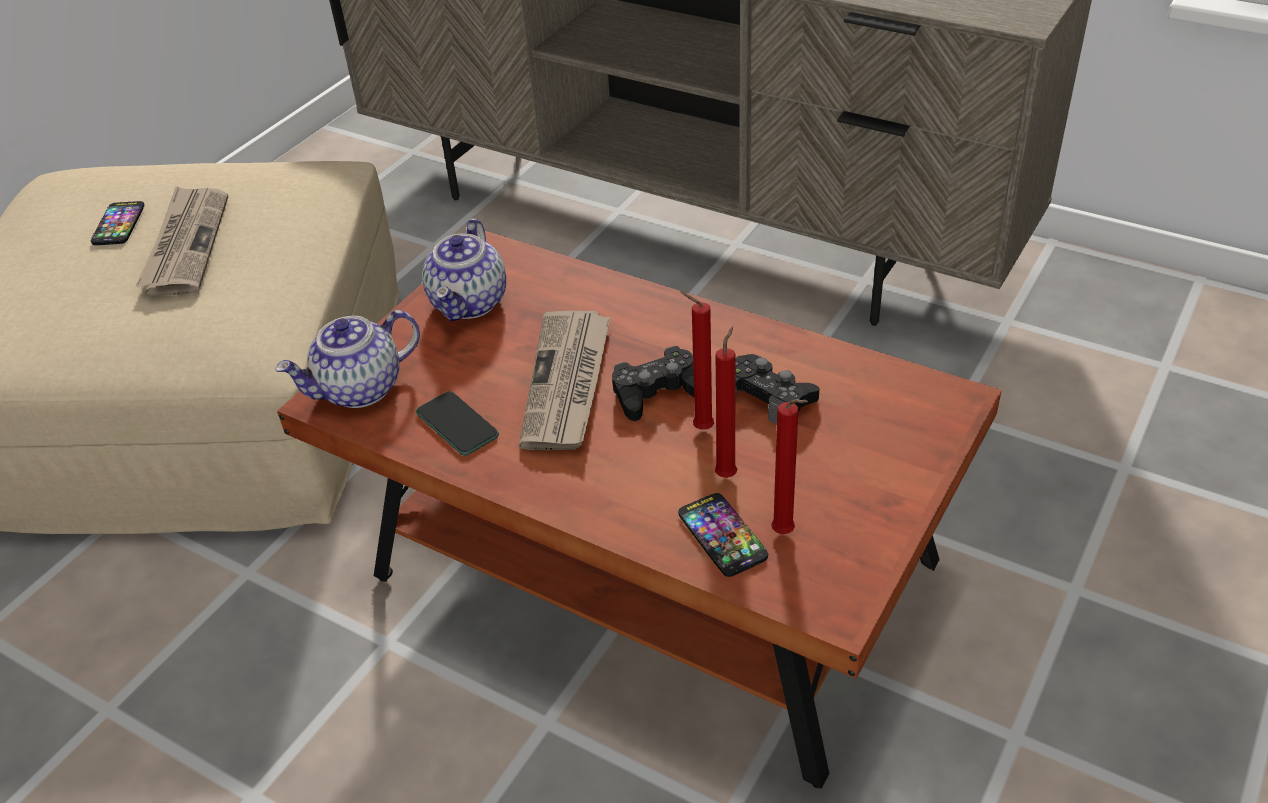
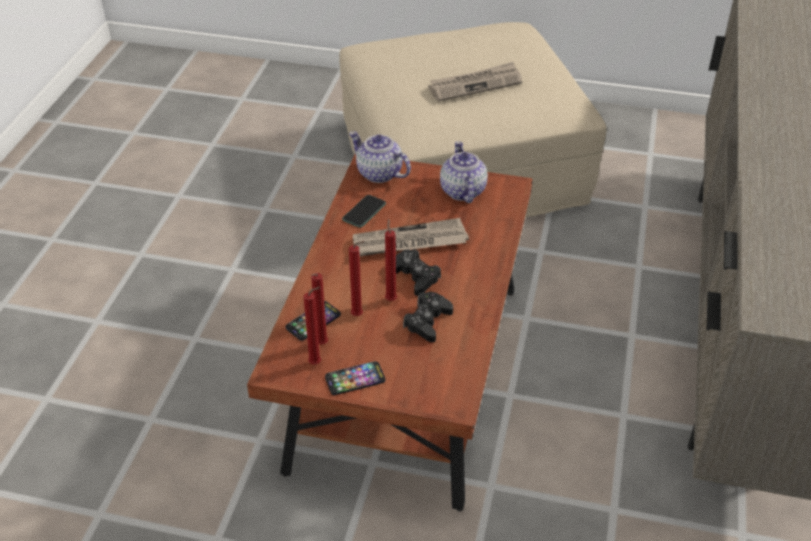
camera: 70 degrees right, 0 degrees up
(118, 224) = (480, 58): phone -> phone (355, 379)
(470, 303) = (462, 191): teapot -> teapot turned 90 degrees clockwise
(830, 545) = (317, 363): none -> red candle

